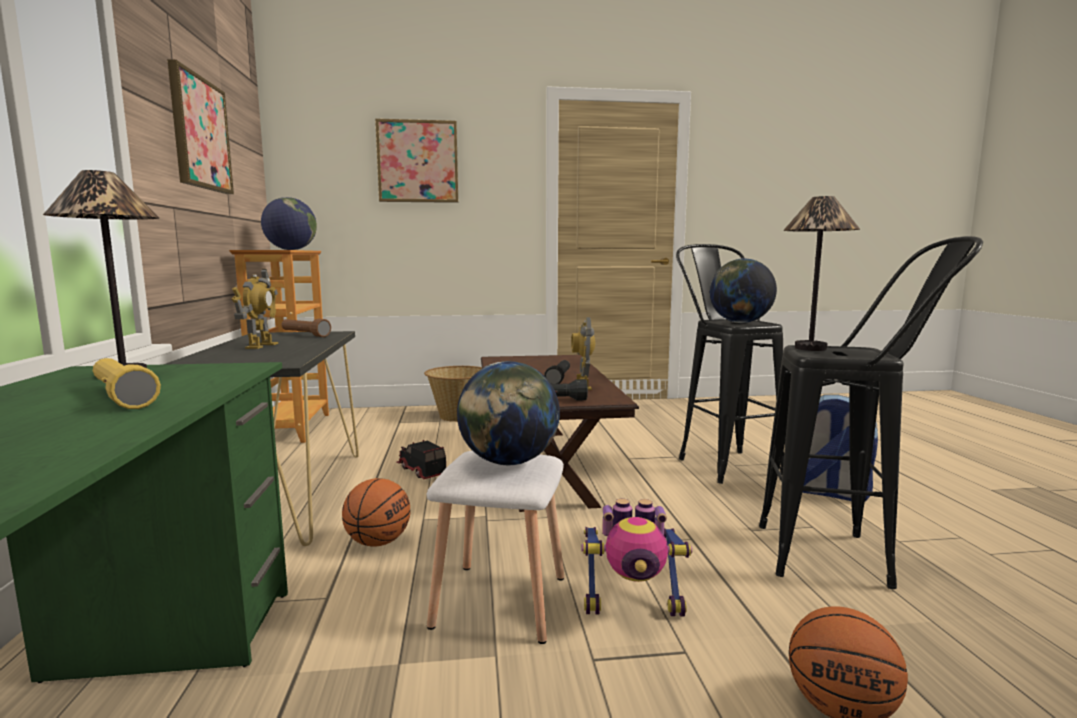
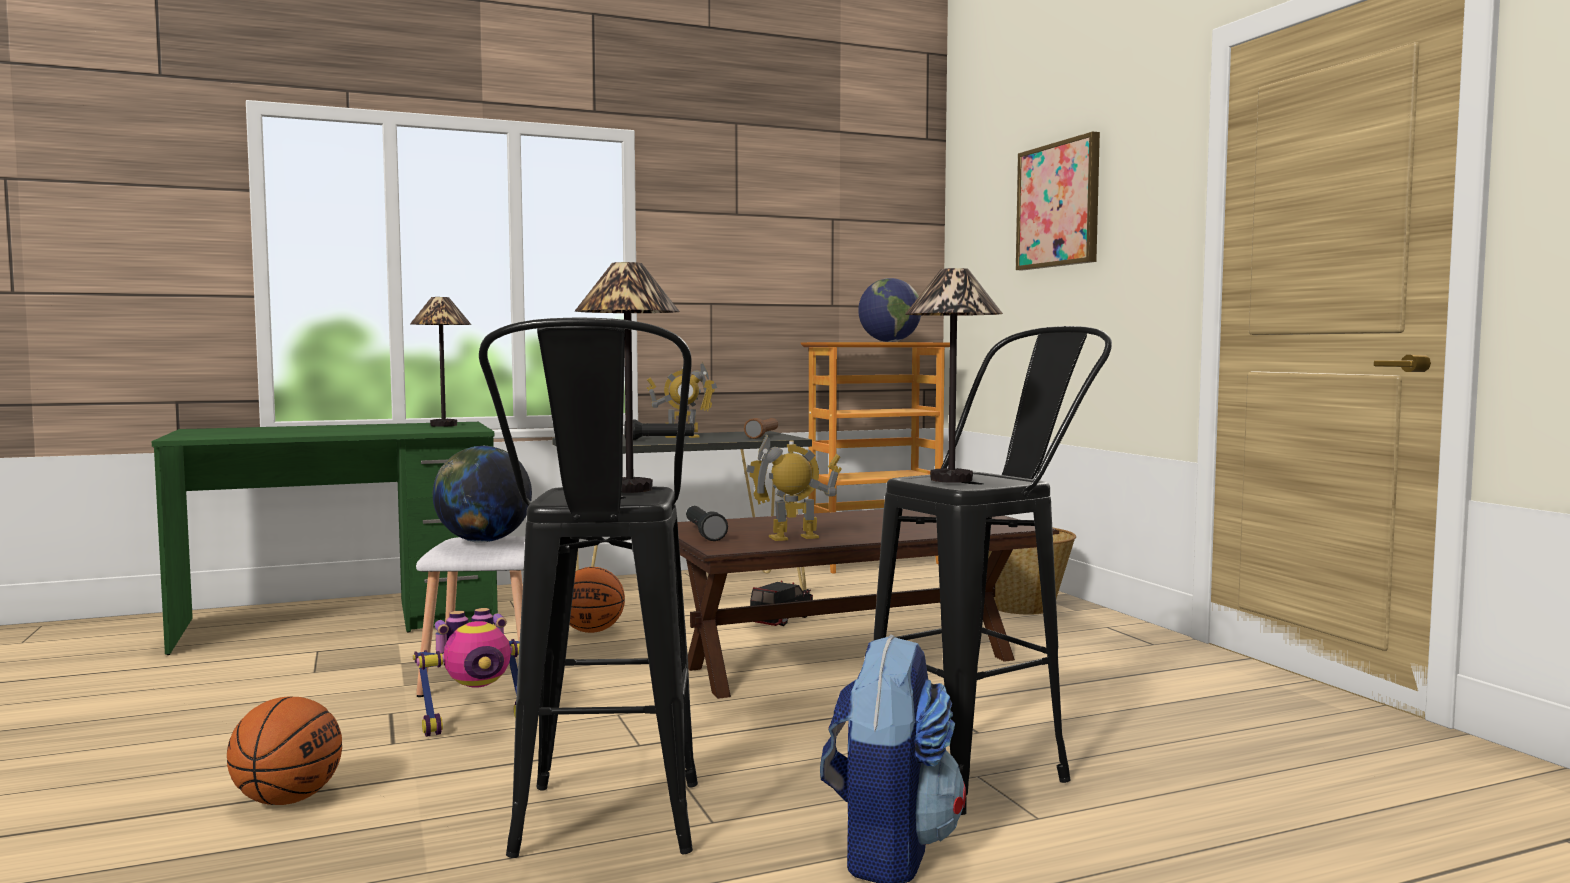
camera: 75 degrees right, 5 degrees down
(122, 397) = (372, 430): yellow flashlight -> none
(200, 133) = (772, 226): picture -> none
(559, 379) = (832, 530): black flashlight -> black flashlight (659, 440)
(633, 605) = (476, 722): toy robot -> toy robot turned 105 degrees counterclockwise
(740, 323) = (951, 479): globe -> table lamp

